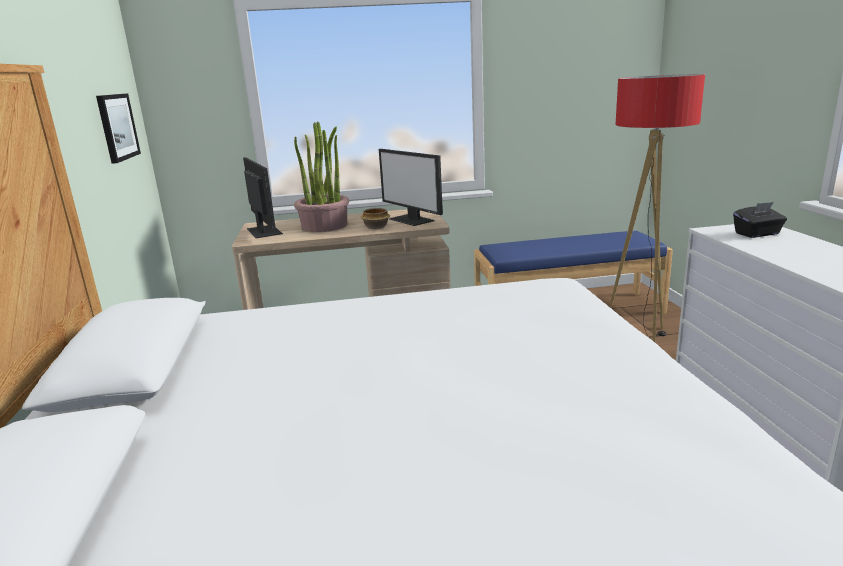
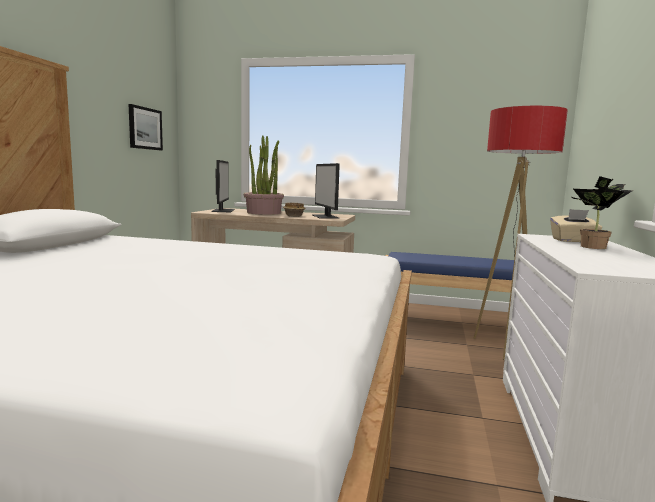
camera: 20 degrees right, 10 degrees down
(757, 234) = (573, 241): black tissue box -> beige tissue box
(794, 245) = (592, 247): none -> potted plant

